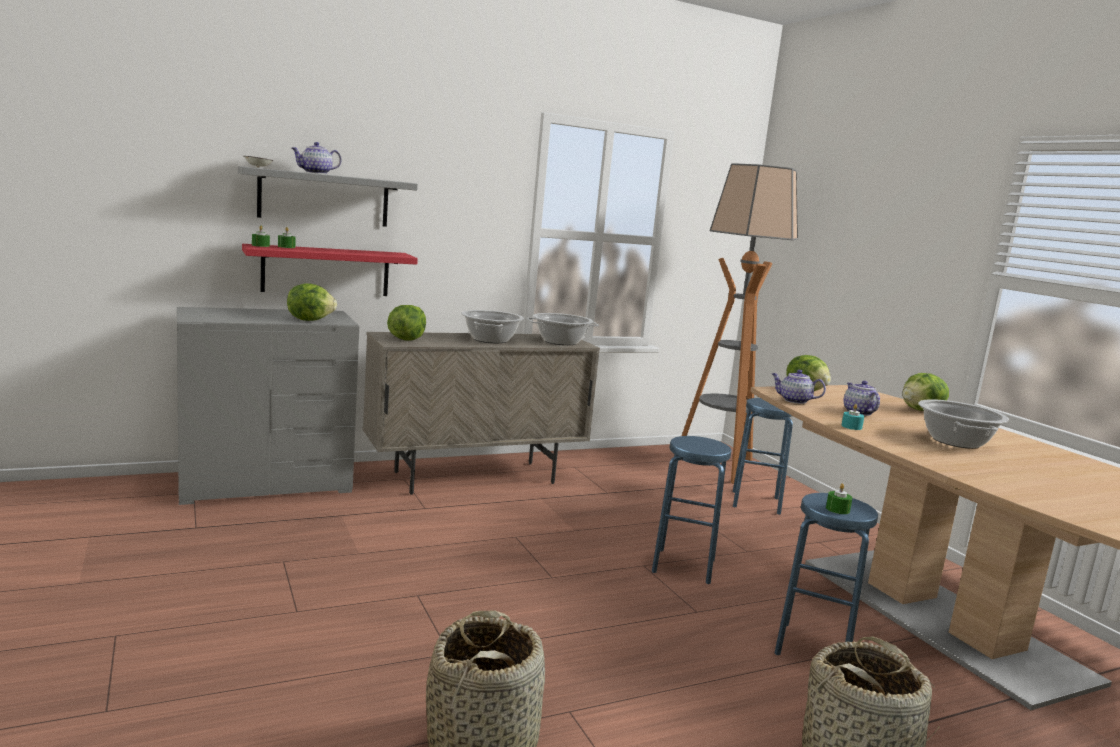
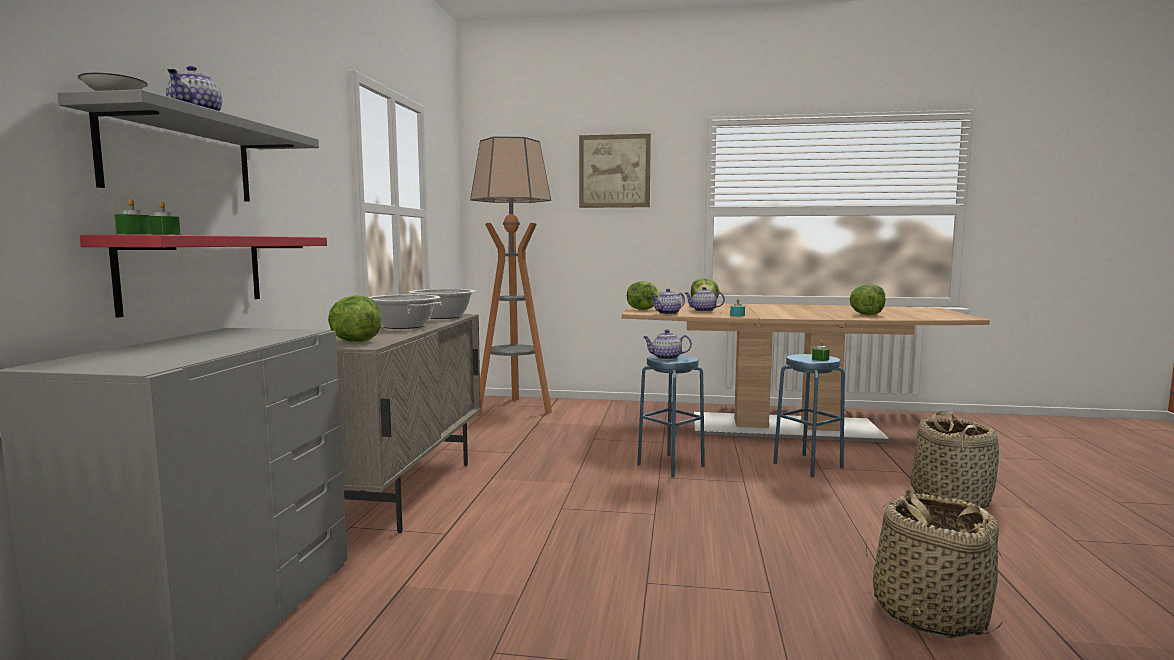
camera: 55 degrees left, 5 degrees down
(310, 320) = (269, 337): lettuce -> lettuce (867, 314)
(694, 442) = (666, 358): none -> teapot
(755, 502) = (587, 417): blue stool -> none
(893, 209) = (614, 171): none -> picture
(956, 441) = (774, 310): cooking pot -> none

